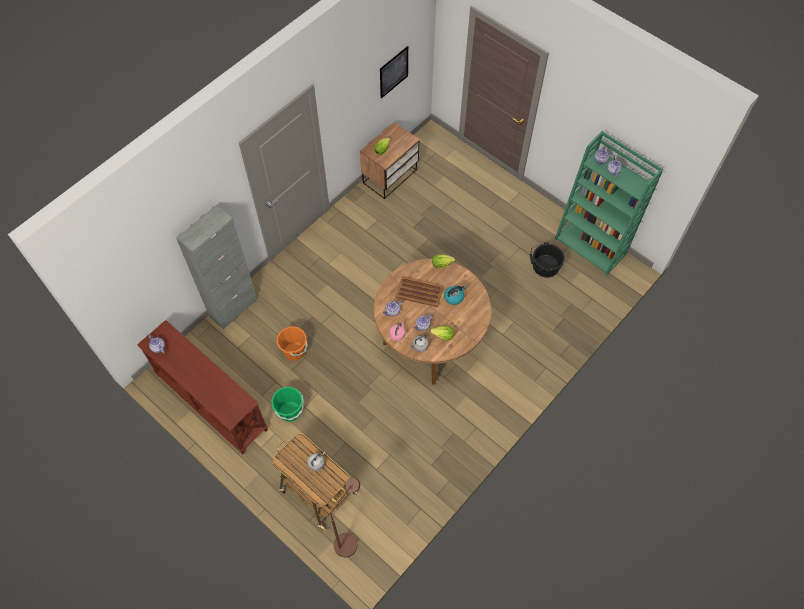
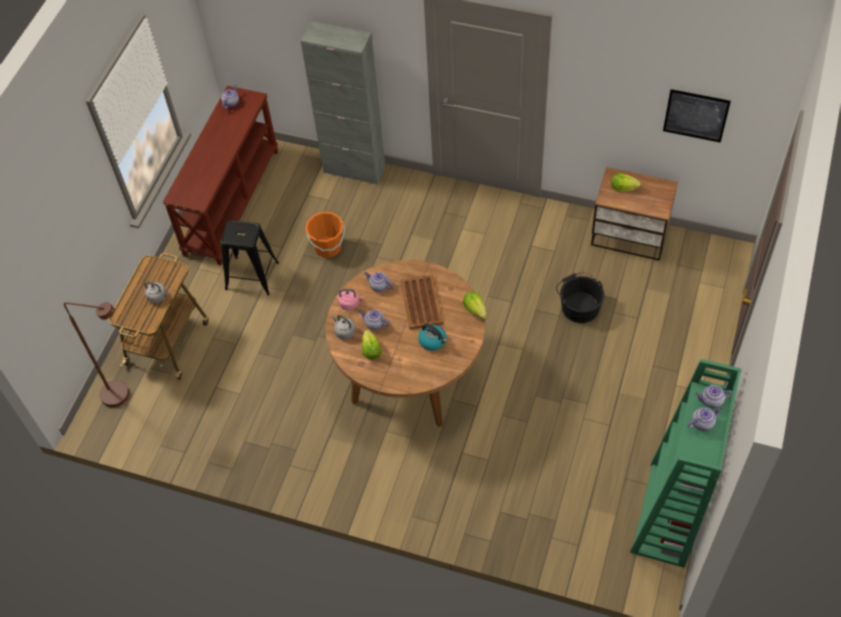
camera: 70 degrees right, 5 degrees down
(290, 411) = (251, 276): green bucket -> black stool
(544, 266) = (597, 465): black bucket -> black bucket (579, 305)

